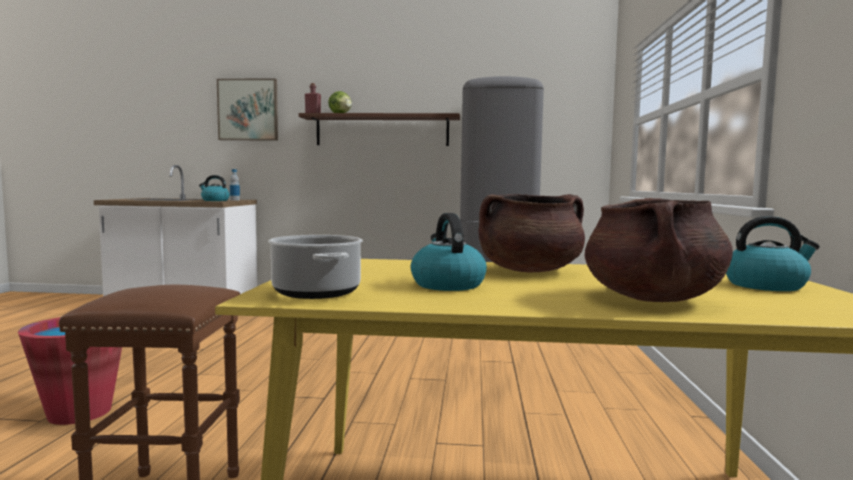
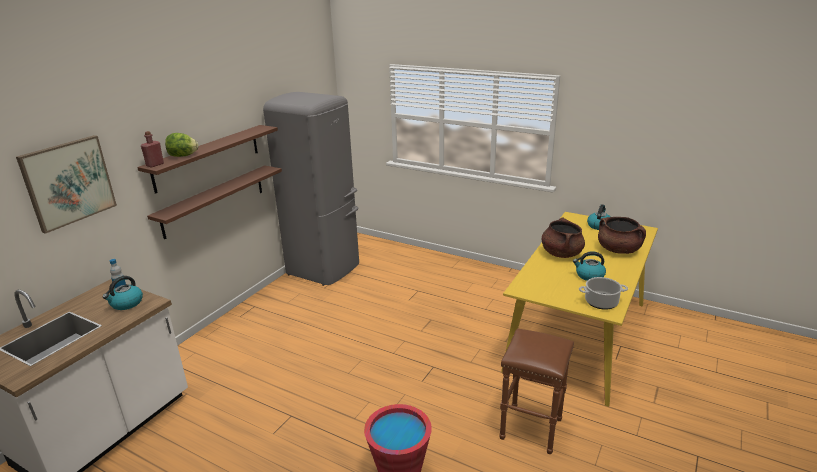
camera: 65 degrees left, 20 degrees up
(380, 177) = (214, 200): none -> brown shelf

